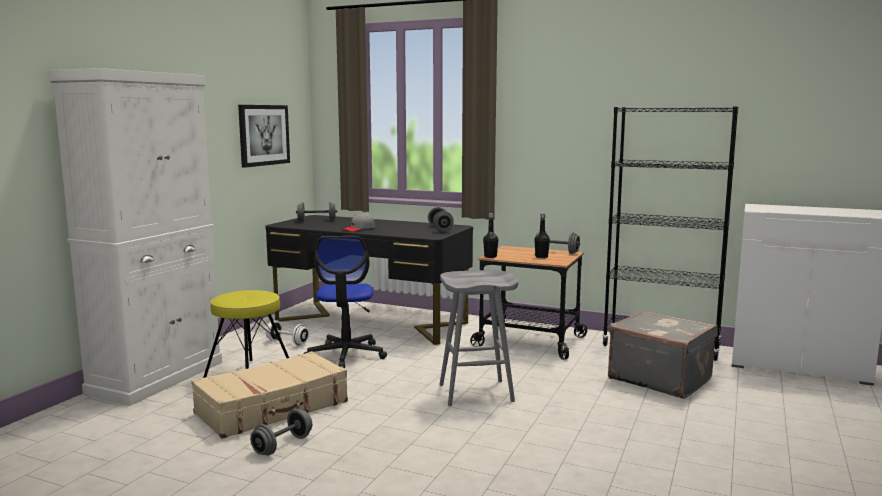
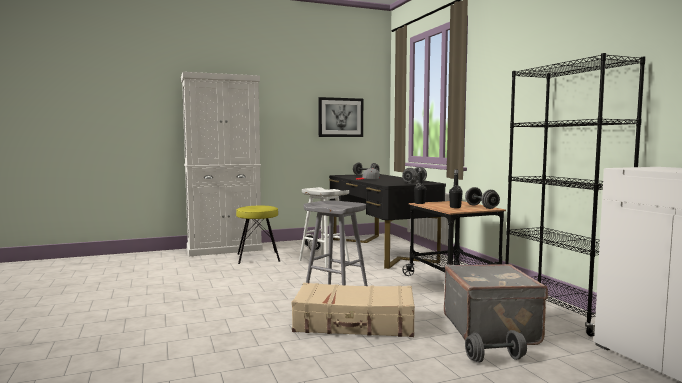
camera: 45 degrees right, 5 degrees down
(273, 408) = (229, 272): beige suitcase -> beige suitcase (354, 323)
(282, 445) = (192, 286): grey dumbbell -> grey dumbbell (495, 359)
(346, 355) = (323, 261): office chair -> white stool

